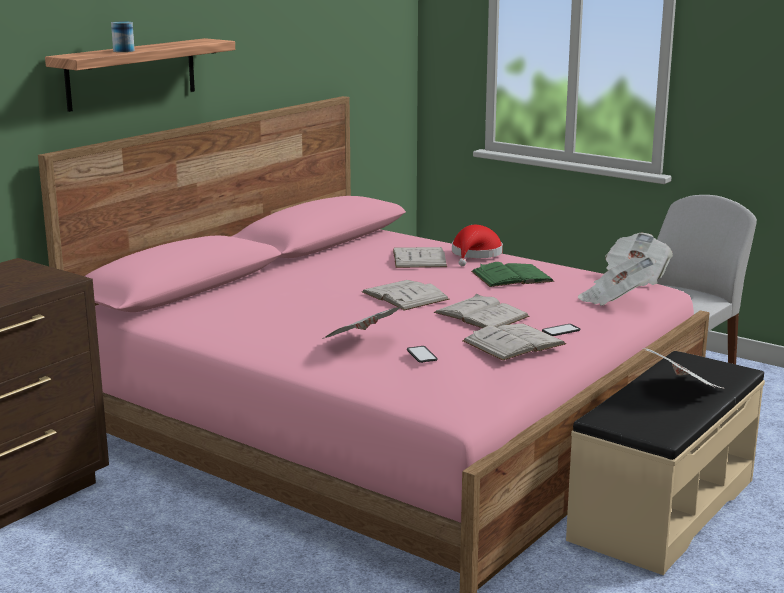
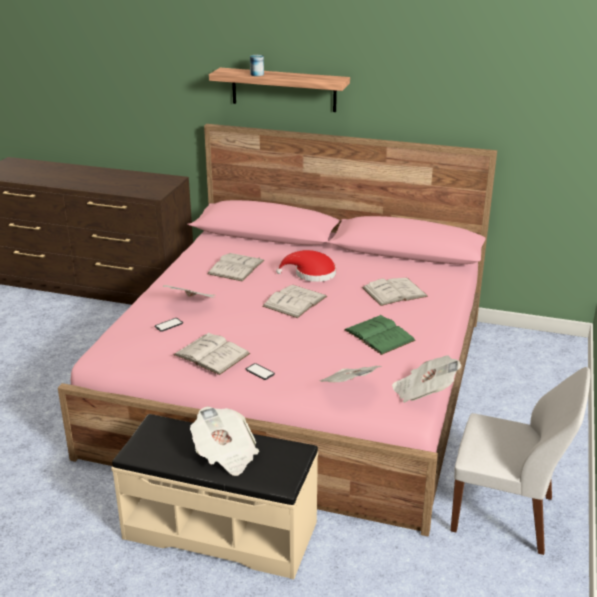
camera: 70 degrees right, 10 degrees up
(475, 254) = (425, 312): red hat -> red hat (311, 274)
(481, 314) = (273, 335): white book -> white book (236, 267)

